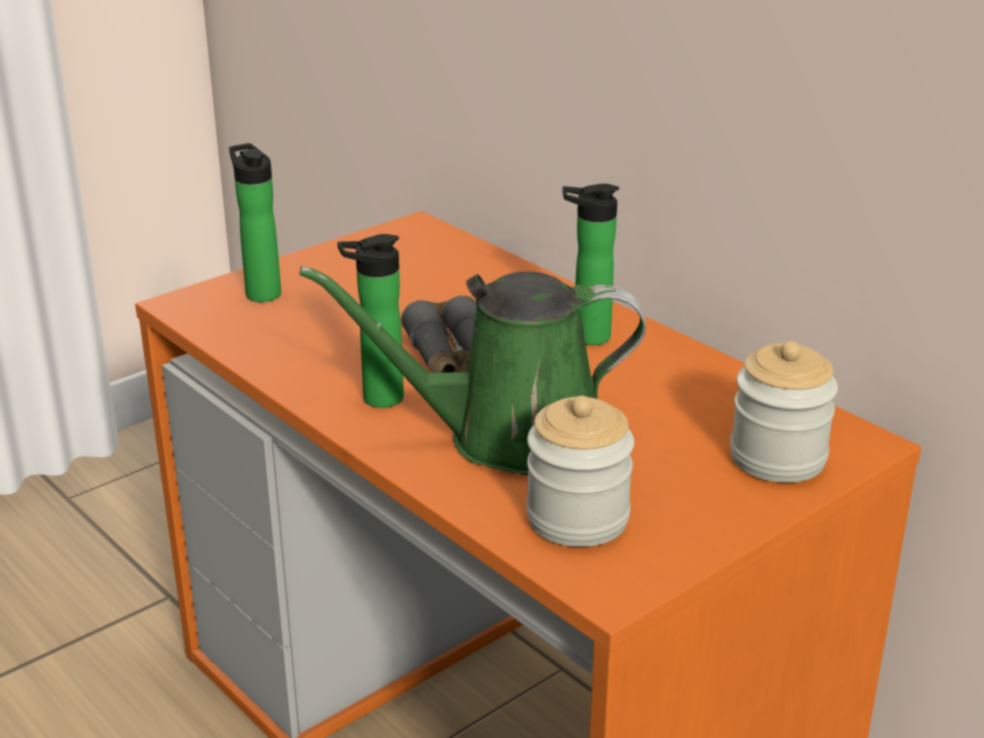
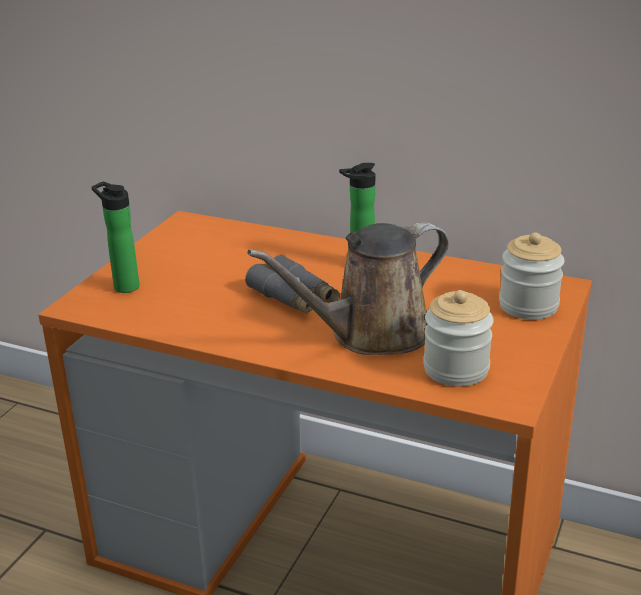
camera: 25 degrees left, 0 degrees up
(376, 399) = (269, 333): bottle -> none
(508, 437) = (371, 334): green watering can -> brown watering can

